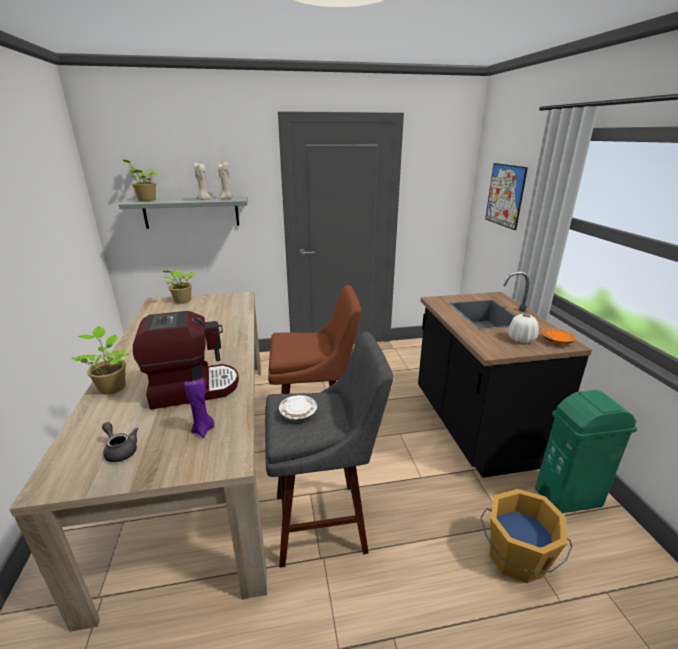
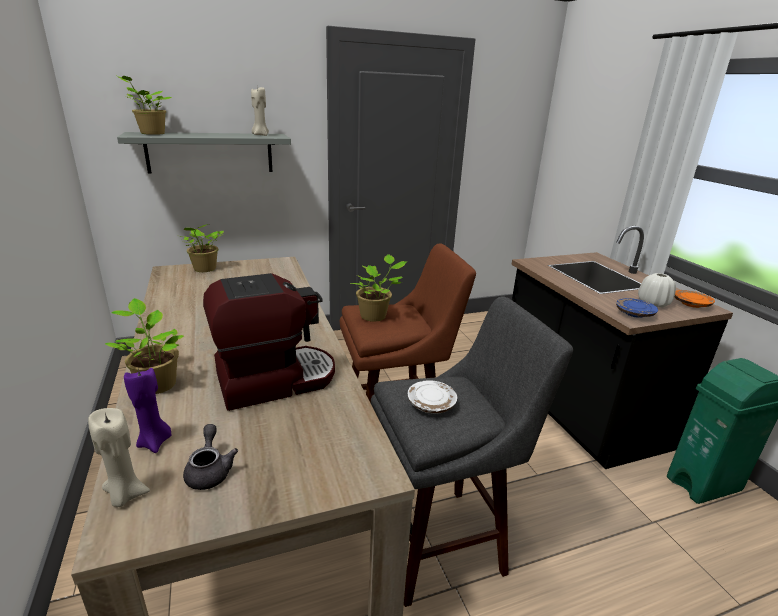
camera: 10 degrees left, 0 degrees up
(120, 450) = (210, 470): grey teapot -> grey teapot turned 45 degrees clockwise
(203, 200) = (232, 135): beige candle -> beige candle (125, 495)
(203, 430) = (316, 433): purple candle -> purple candle (155, 442)
(291, 342) = (375, 316): none -> potted plant
(497, 348) = (634, 314): none -> blue plate
(505, 195) = (593, 141): picture -> none
(516, 558) = (676, 559): orange bucket -> none

